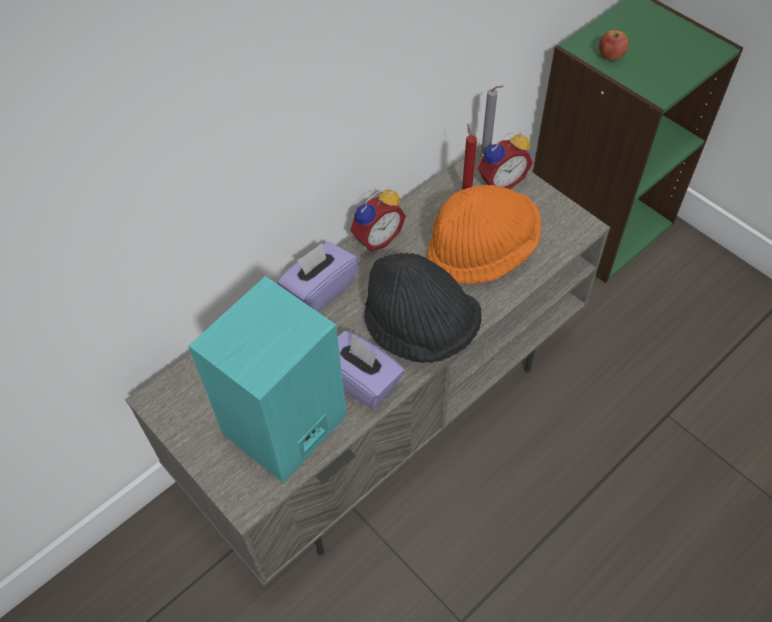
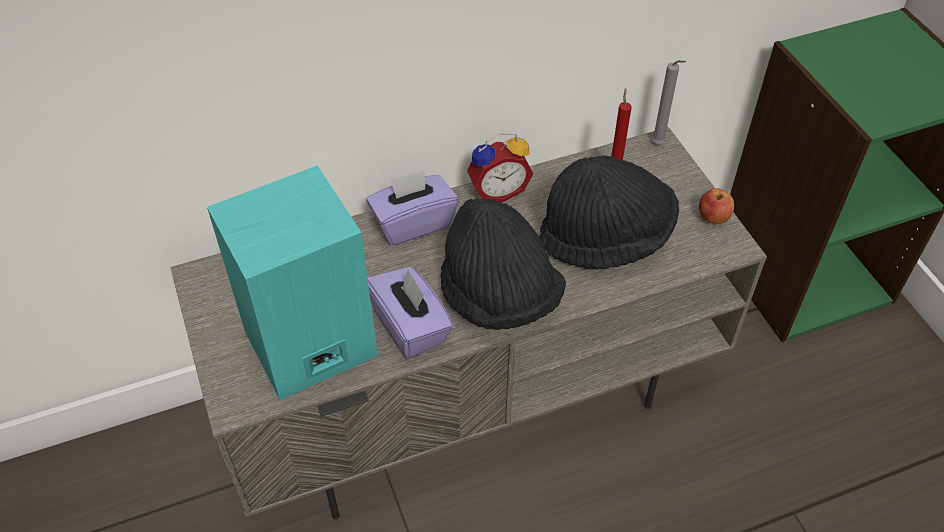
camera: 20 degrees right, 5 degrees down
(482, 251) = (606, 238): orange hat -> black hat
(500, 181) = (662, 172): alarm clock -> none
(610, 56) = (835, 68): apple -> apple (713, 218)

